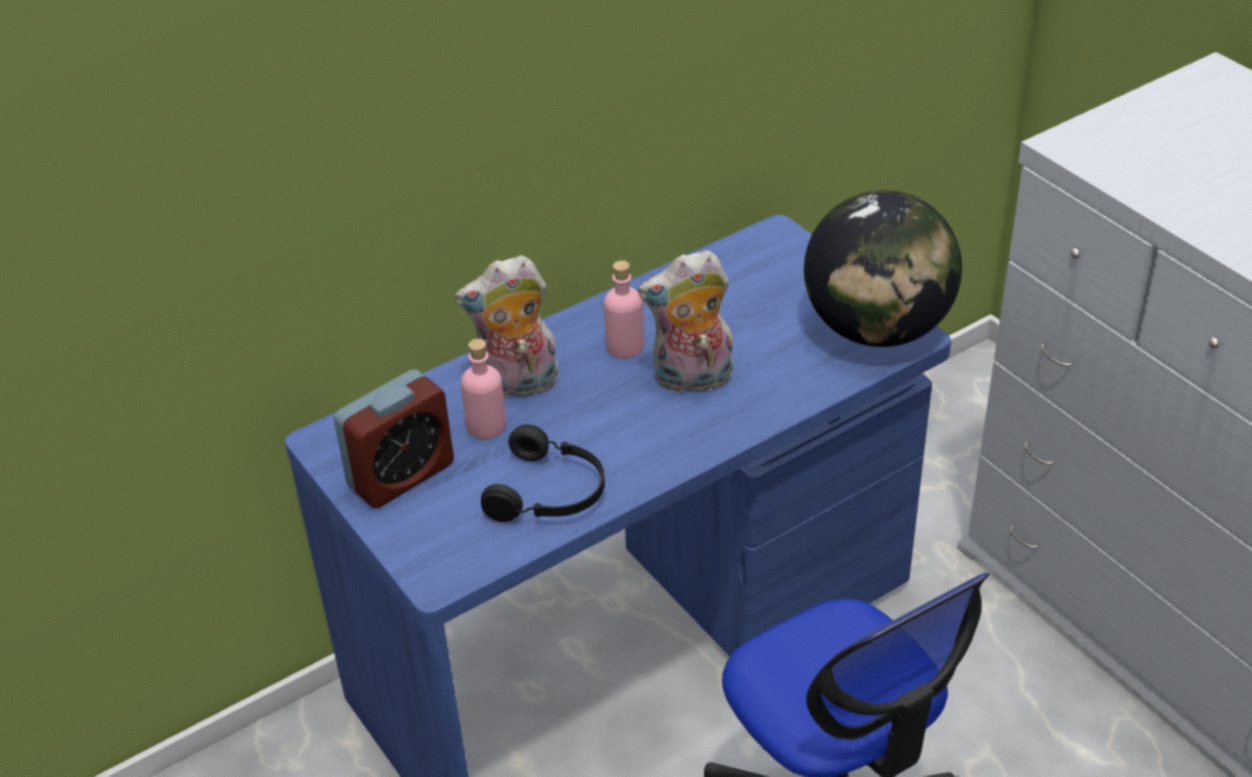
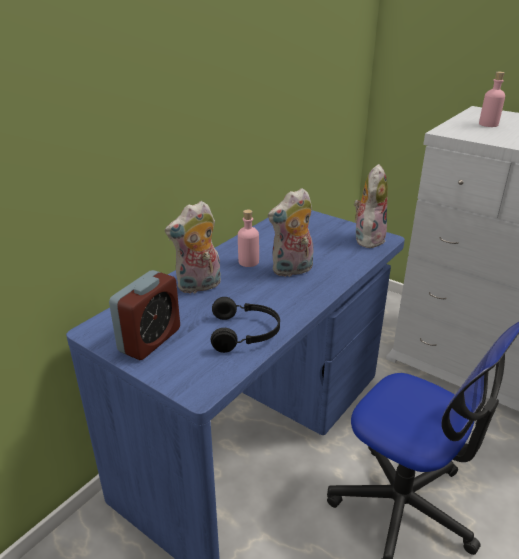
camera: 20 degrees left, 10 degrees down
(486, 426) = (190, 307): pink bottle -> pink bottle (488, 124)
(877, 329) = (367, 238): globe -> plush toy

